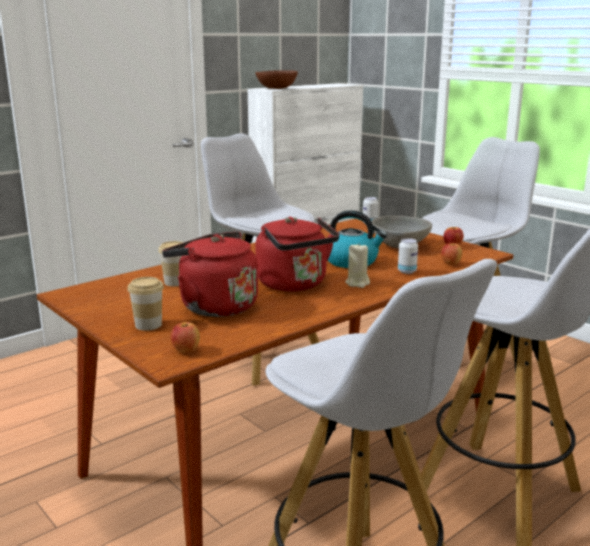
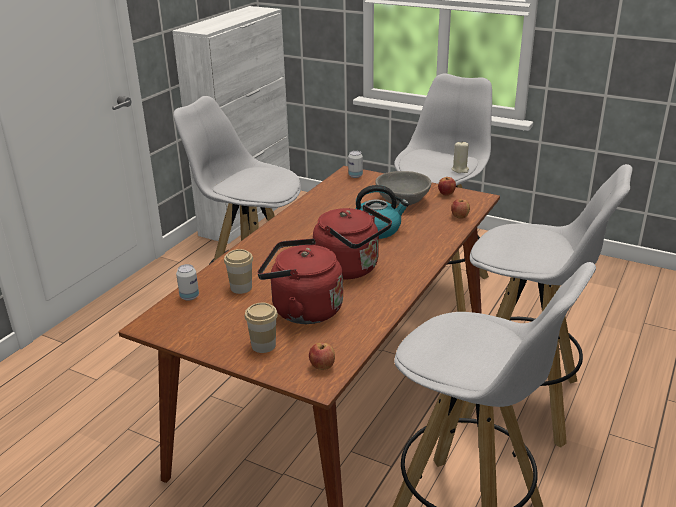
camera: 20 degrees left, 10 degrees up
(276, 88) = (204, 28): brown bowl -> none
(357, 283) = (401, 256): beige candle -> beige candle (460, 170)
(407, 271) = (431, 233): can -> can (189, 296)

